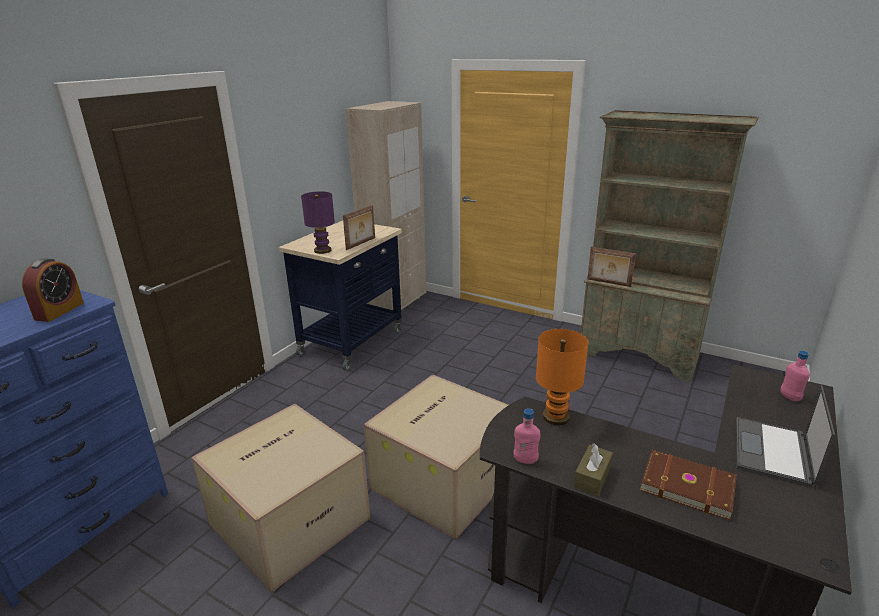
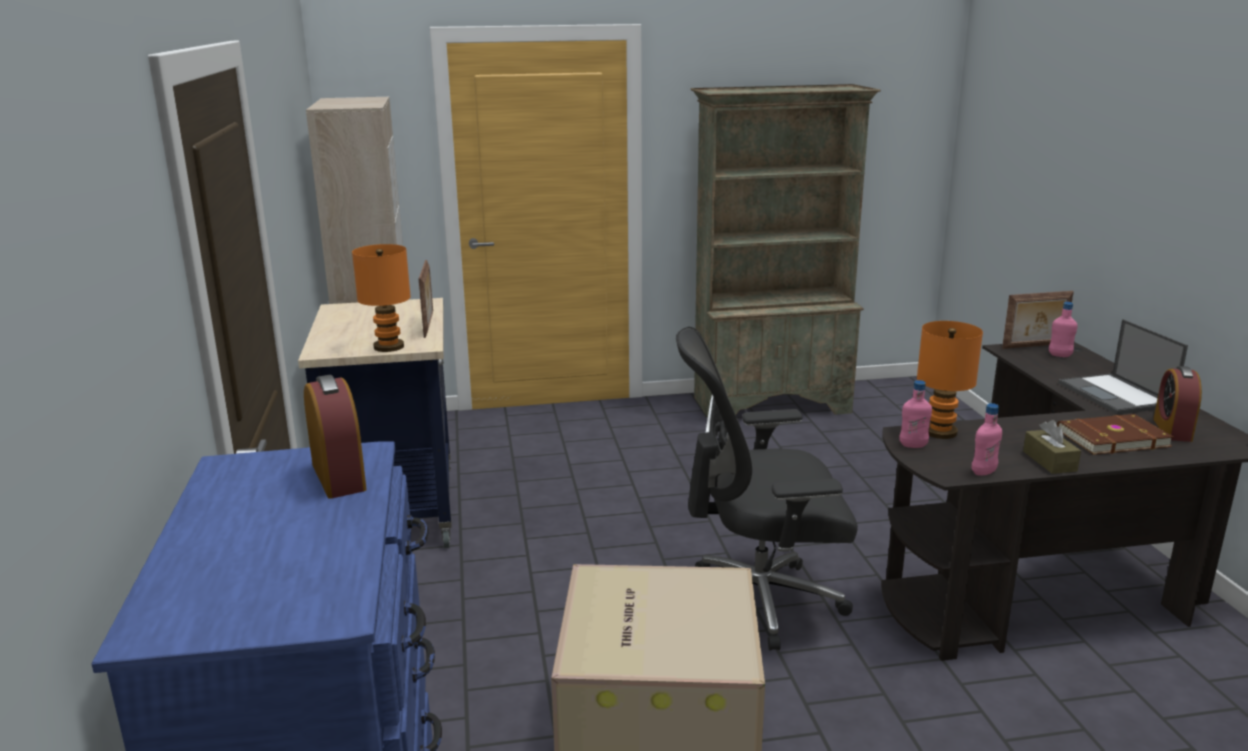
camera: 40 degrees left, 5 degrees down
(322, 251) = (389, 347): purple table lamp -> orange table lamp
(443, 479) = (761, 602): cardboard box -> office chair
(517, 418) = (913, 445): none -> pink bottle
(608, 283) = (742, 313): picture frame -> picture frame (1034, 346)
(765, 506) = (1172, 430): none -> alarm clock

